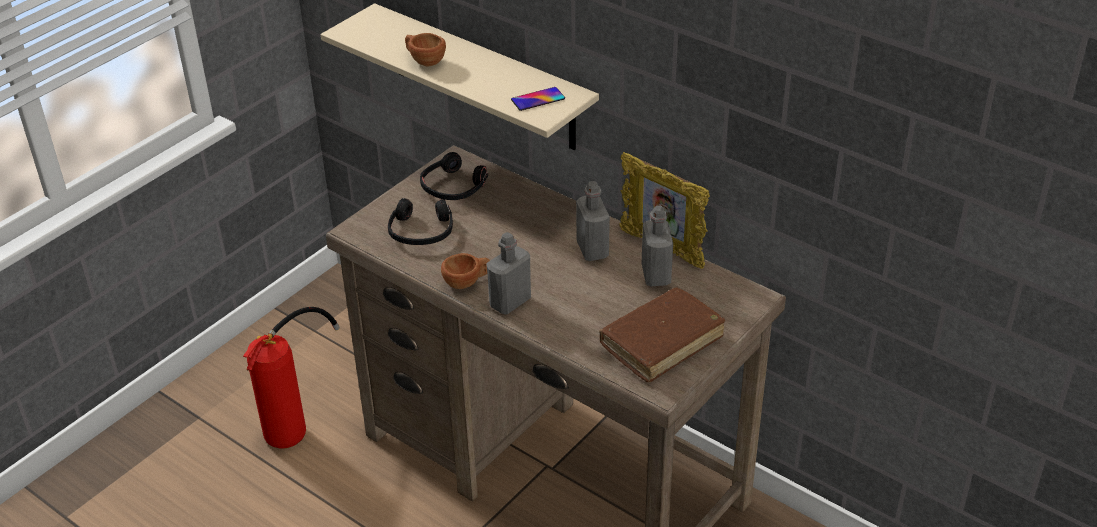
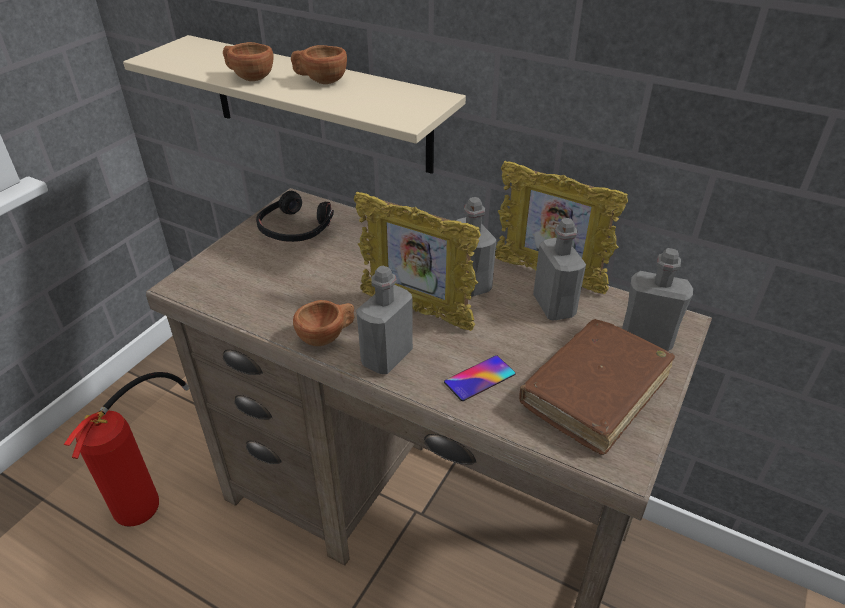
camera: 10 degrees left, 0 degrees up
(421, 231) = (263, 279): black headphones -> none
(482, 69) = (320, 80): none -> brown cup
(538, 99) = (394, 104): phone -> phone (479, 378)
(542, 268) = (417, 310): none -> picture frame
(721, 307) = (646, 338): none -> grey bottle

